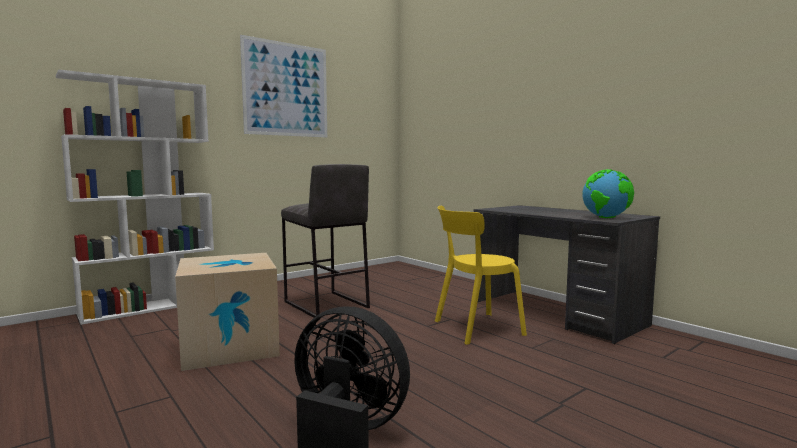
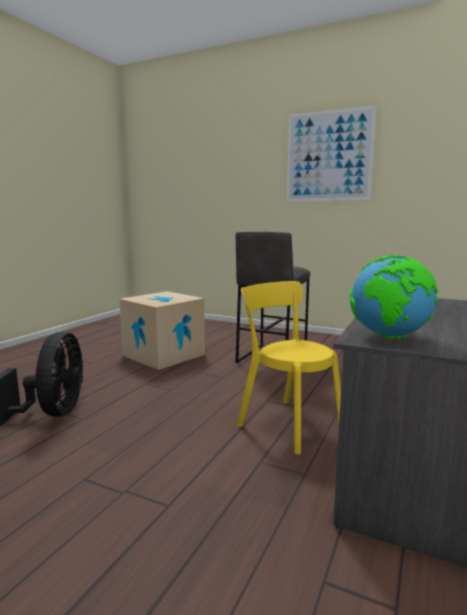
camera: 65 degrees right, 5 degrees up
(151, 307) = (209, 323): white bookcase -> none

